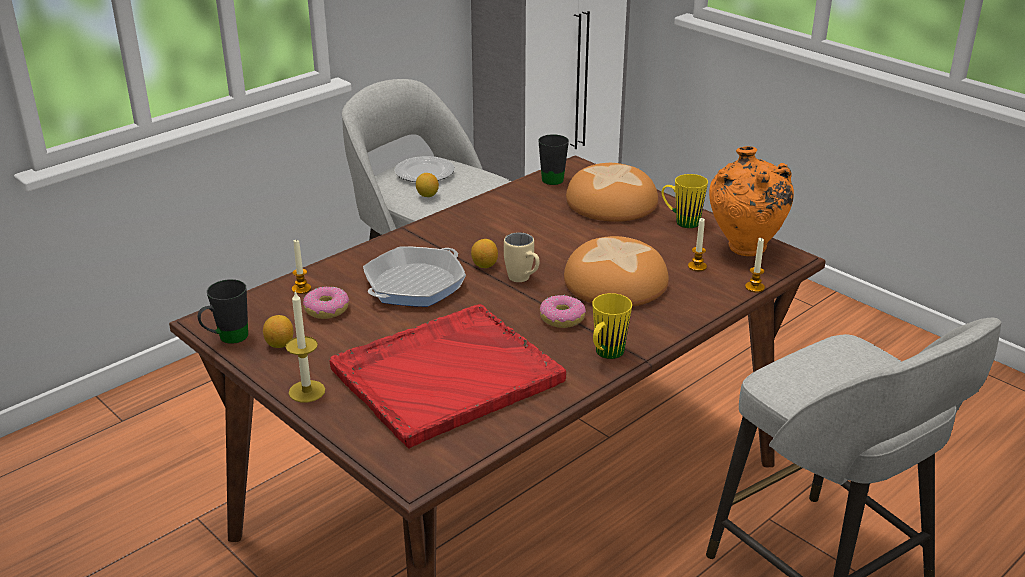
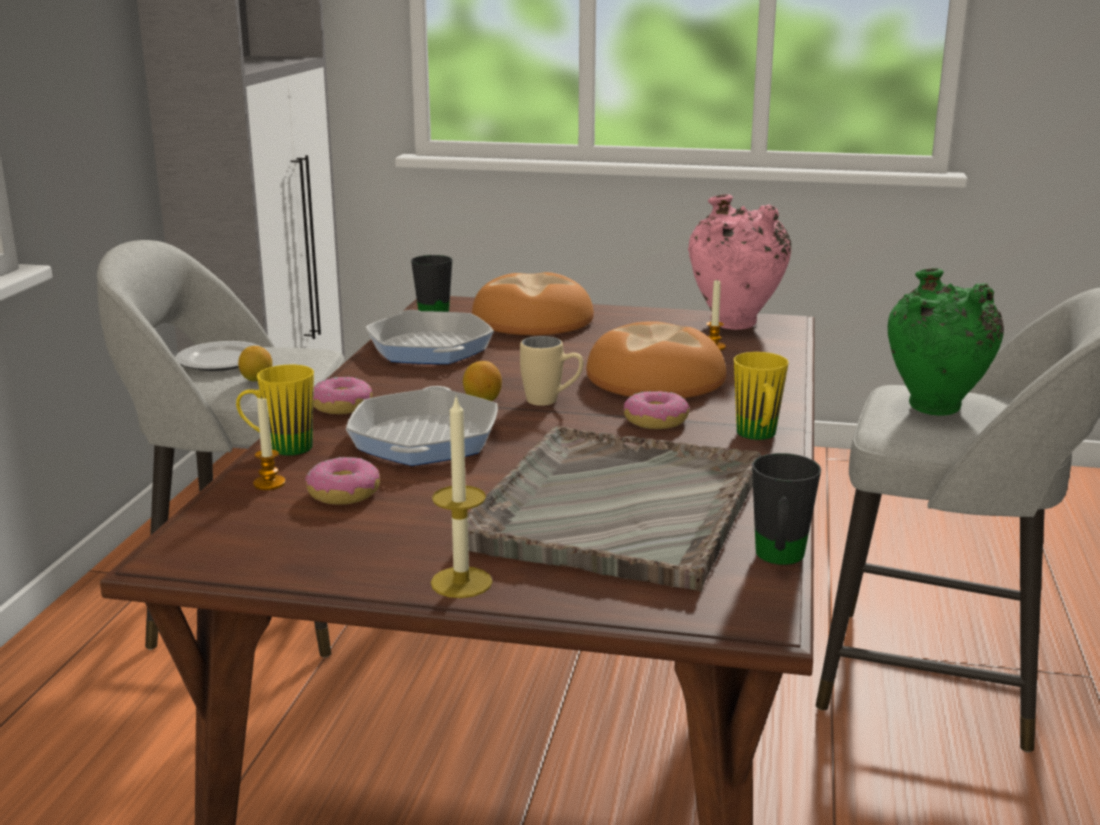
camera: 35 degrees left, 10 degrees down
(227, 339) = (239, 566): black mug -> black mug (779, 560)
(279, 344) = (334, 547): lemon -> none
(403, 243) = (342, 407): none -> donut
(445, 376) = (617, 509): red tray -> grey tray
(513, 209) = (429, 348): none -> frying pan
(681, 221) = (633, 319): yellow mug -> yellow mug (280, 449)
(744, 251) = (735, 326): orange vase -> pink vase
(754, 287) = (796, 349): candle -> none
(833, 372) = (935, 410): none -> green vase

